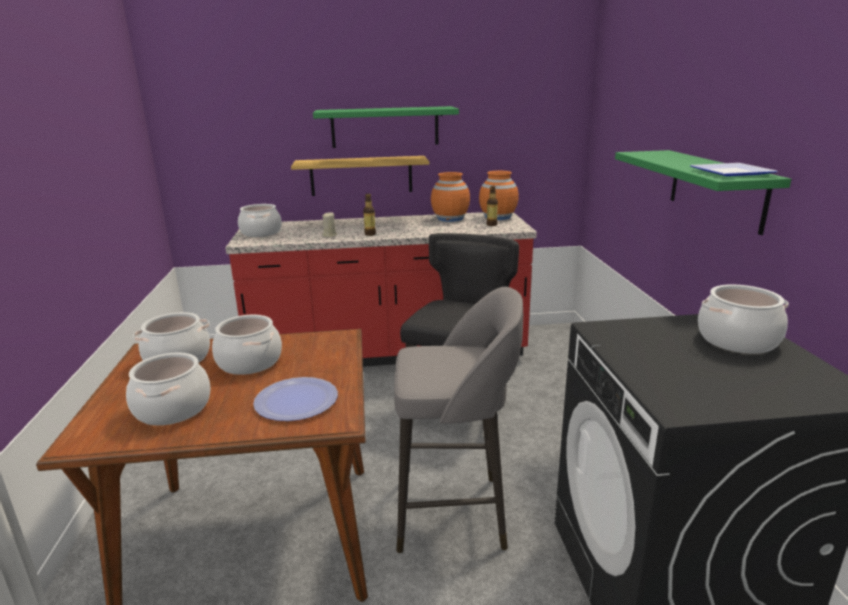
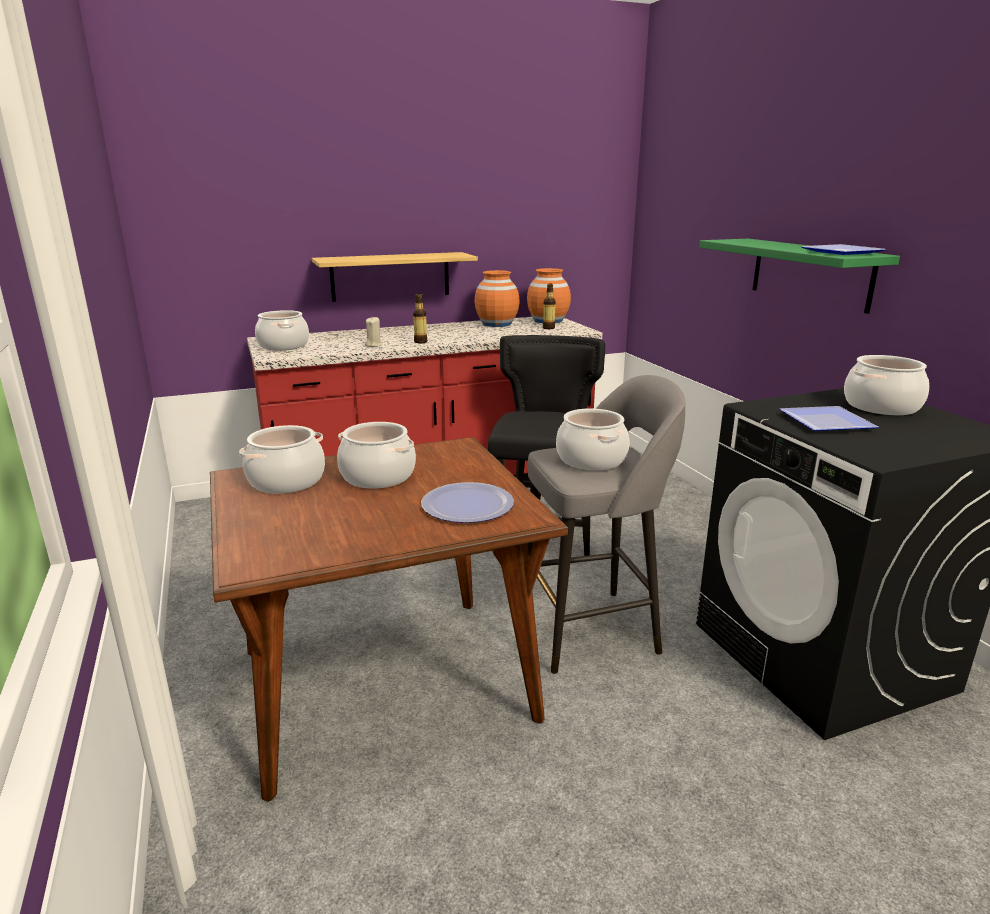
camera: 15 degrees left, 0 degrees up
(172, 408) = (330, 525): cooking pot -> cooking pot (591, 459)
(385, 127) = (418, 218): green shelf -> none
(655, 356) = (825, 423): none -> plate

